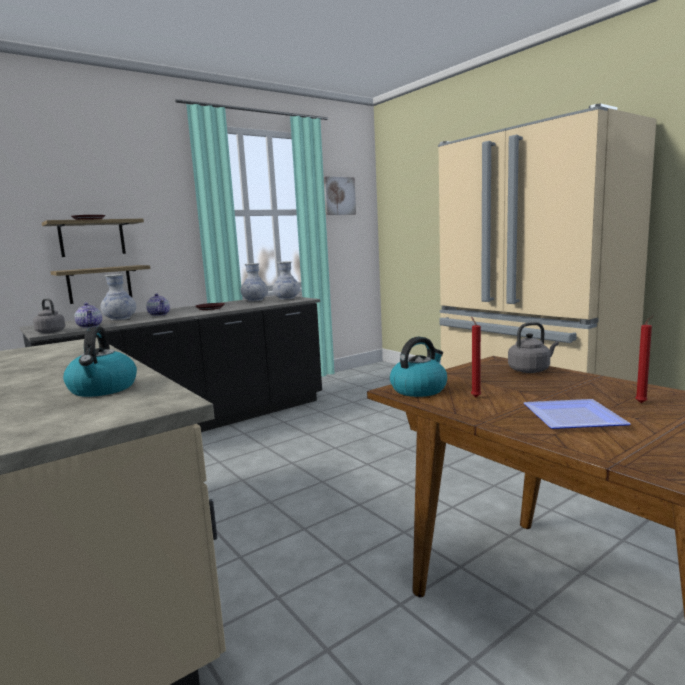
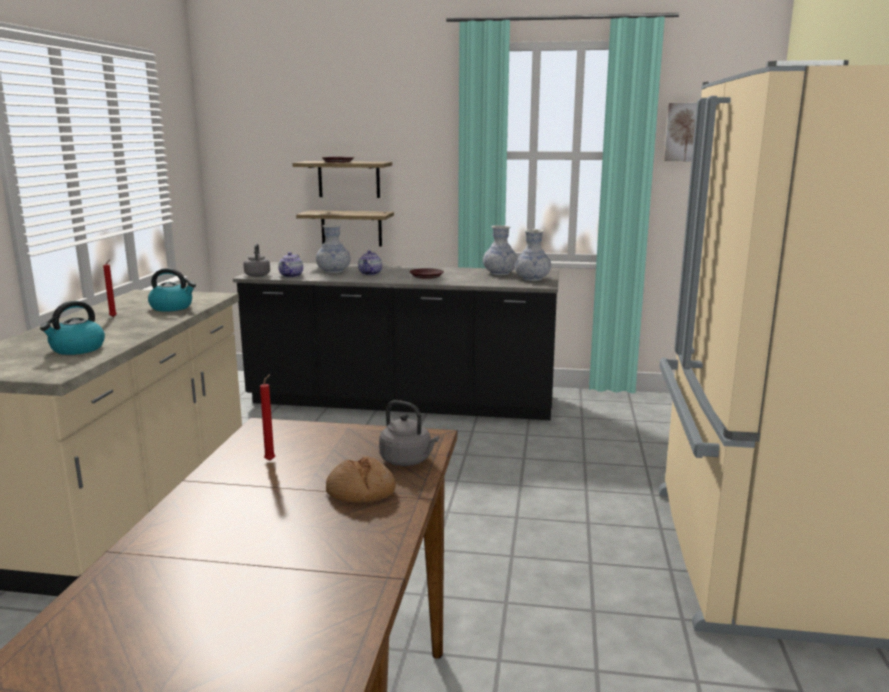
camera: 45 degrees right, 5 degrees up
(419, 389) = (273, 433): kettle -> kettle (172, 307)
(572, 386) = (361, 492): none -> bread
(574, 417) = (242, 513): plate -> none
(642, 402) = (328, 536): red candle -> red candle (114, 317)

